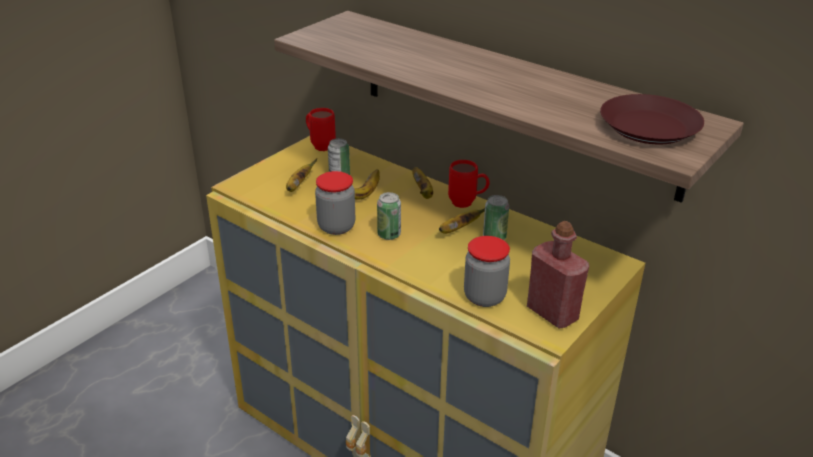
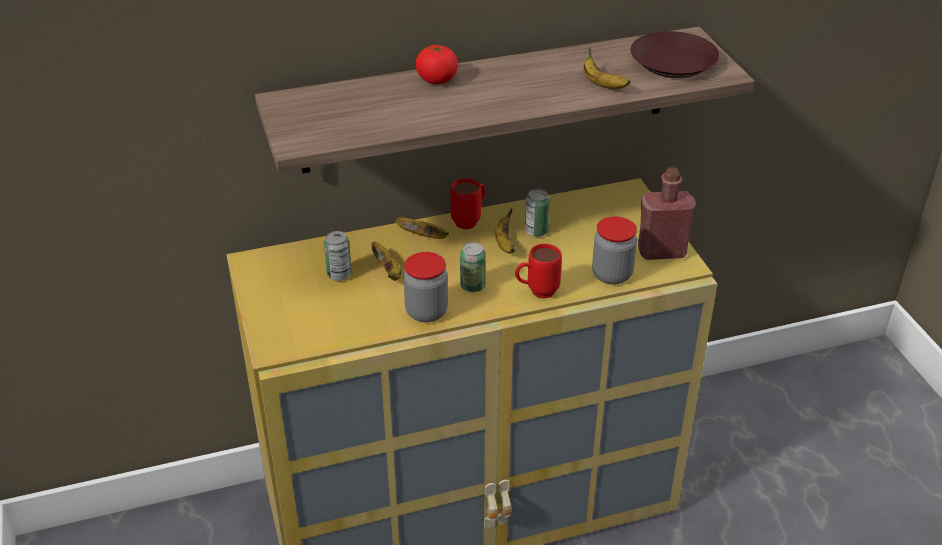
camera: 55 degrees left, 5 degrees up
(298, 185) = (324, 307): banana -> banana (602, 84)
(319, 145) = (259, 262): red mug -> red mug (536, 292)
(453, 51) = (437, 80): none -> tomato

